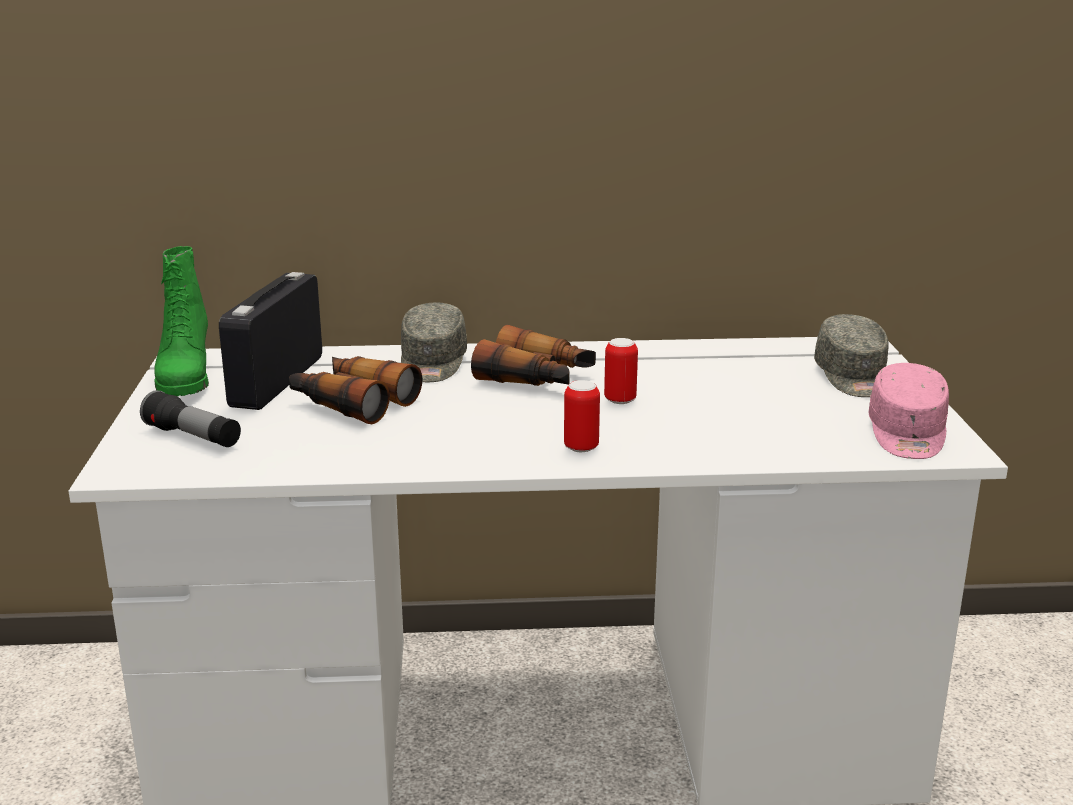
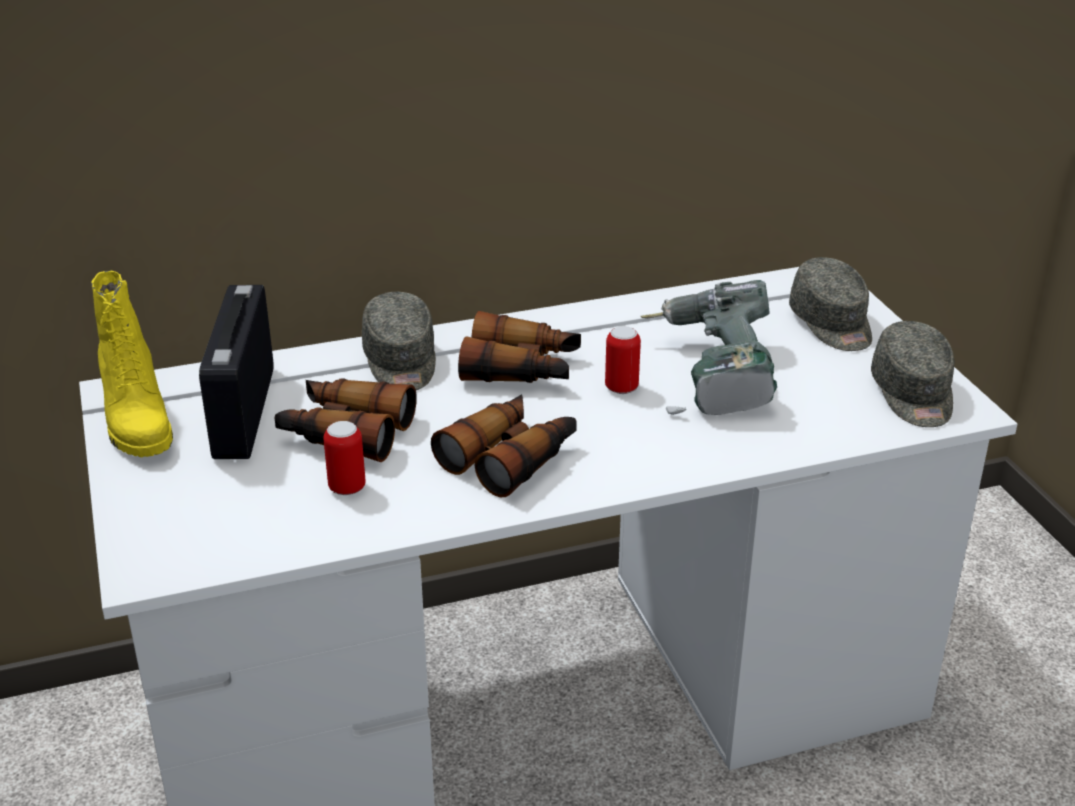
camera: 15 degrees left, 10 degrees up
(184, 379) = (135, 423): green boot -> yellow boot
(193, 437) = (197, 509): flashlight -> none
(486, 434) = (510, 457): none -> binoculars
(581, 447) = (615, 460): can -> can (347, 488)
(710, 400) = (710, 375): none -> power drill
(907, 434) = (913, 395): pink cap -> grey cap

